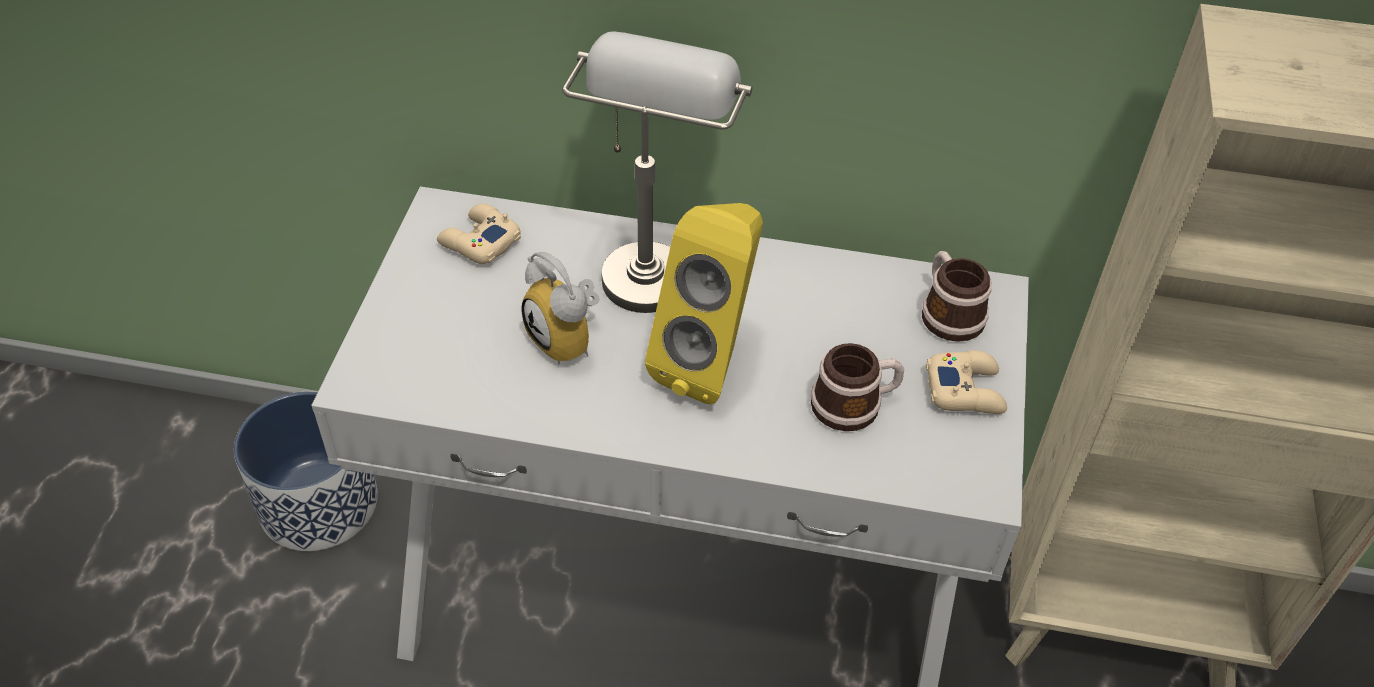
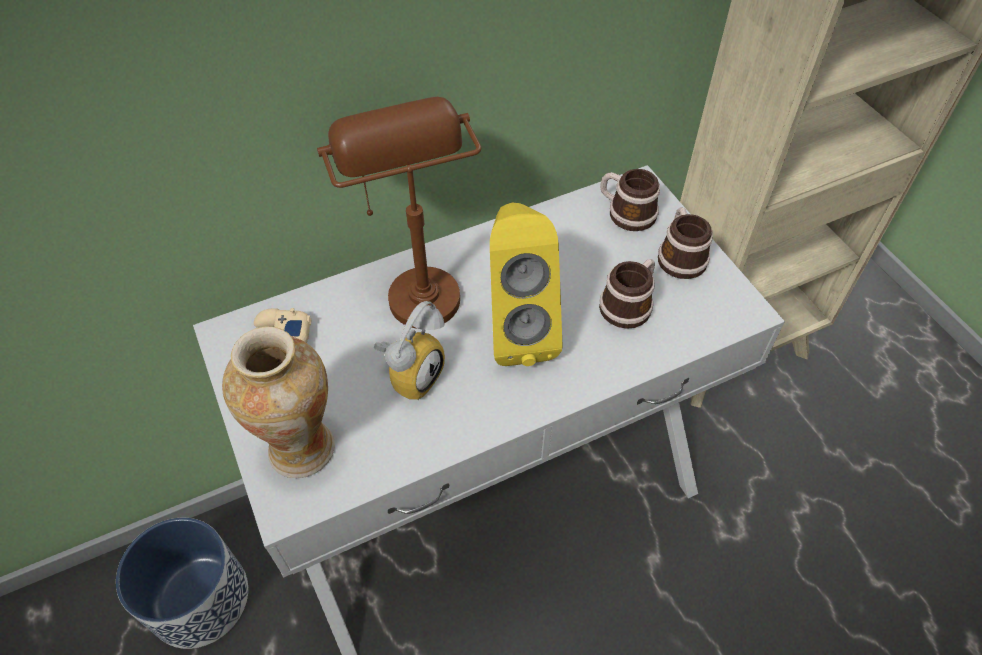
camera: 35 degrees left, 5 degrees up
(414, 344) = (302, 447): none -> vase
(569, 340) = (412, 373): alarm clock -> alarm clock turned 75 degrees counterclockwise
(652, 259) = (414, 282): grey table lamp -> brown table lamp
(965, 389) = (680, 255): beige game controller -> mug

